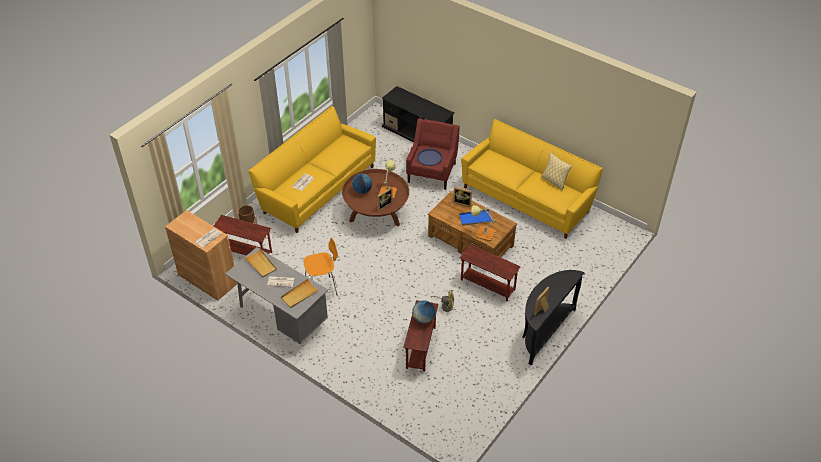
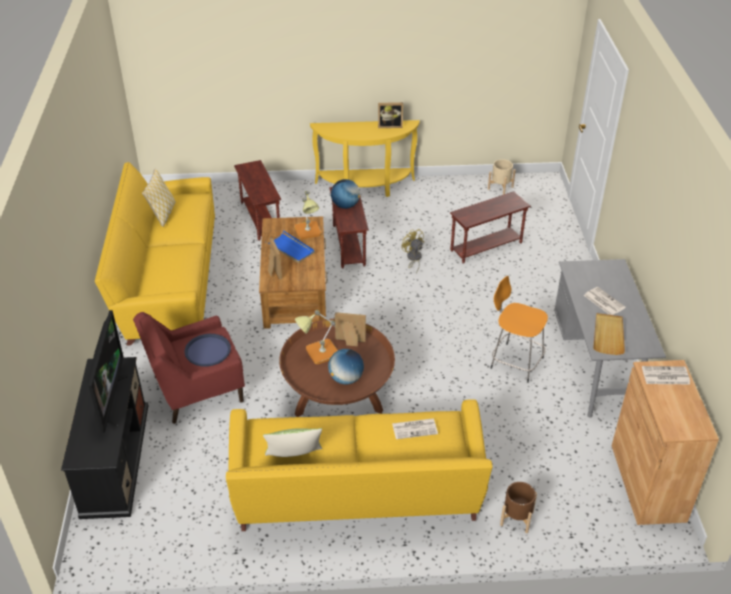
camera: 130 degrees left, 5 degrees down
(245, 252) = (560, 480): brown side table -> brown side table (261, 219)
(299, 295) = (597, 276): beige tray -> none
(332, 144) = (294, 458): none -> pillow
(420, 109) = (110, 400): none -> television
(423, 319) = (481, 210): globe -> globe (345, 205)
(474, 406) = (500, 188): none -> beige planter
(543, 331) = (365, 188): black console table -> yellow console table

